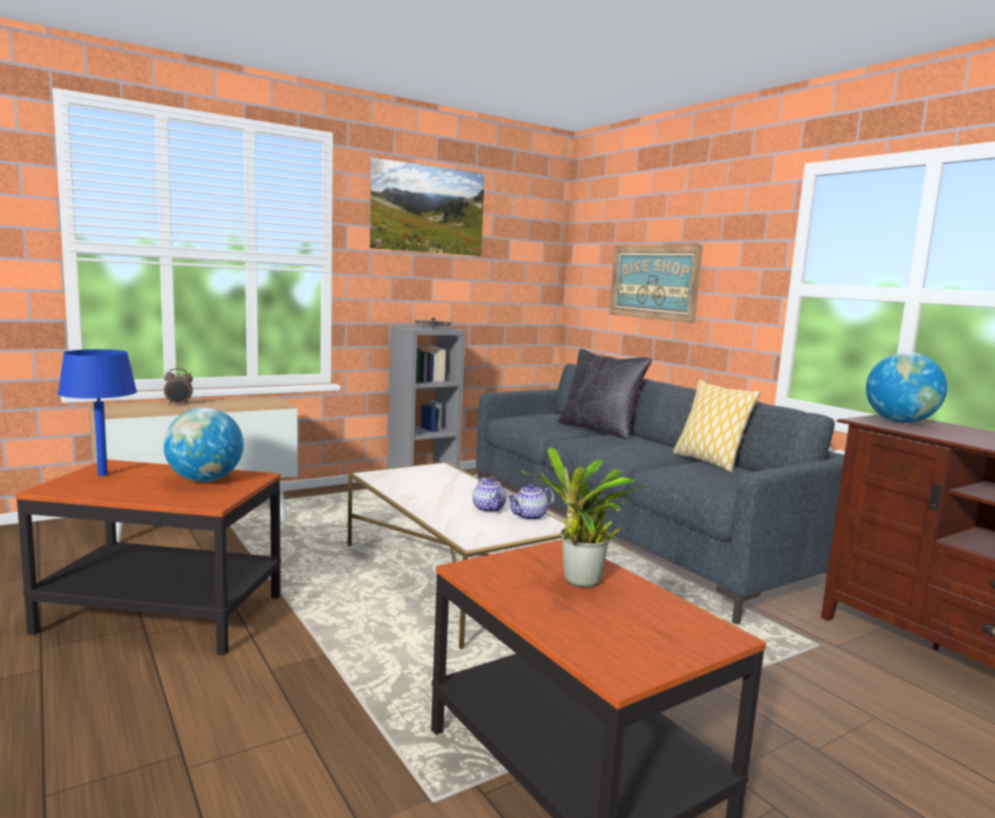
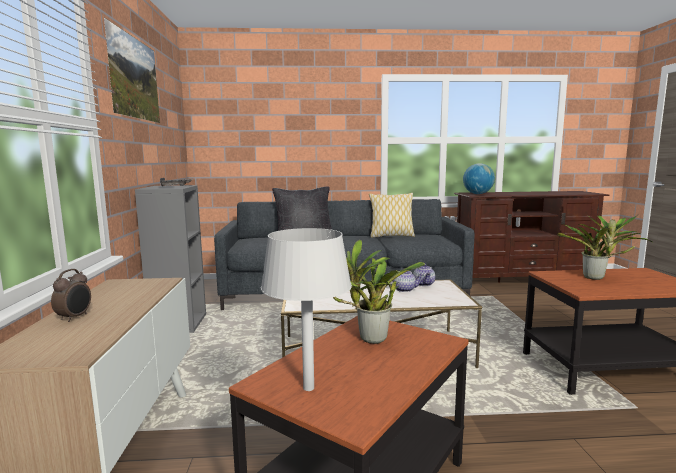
camera: 60 degrees left, 0 degrees up
(102, 474) = (308, 388): blue table lamp -> grey table lamp
(205, 480) = (369, 340): globe -> potted plant
(653, 282) = (281, 141): picture -> none

